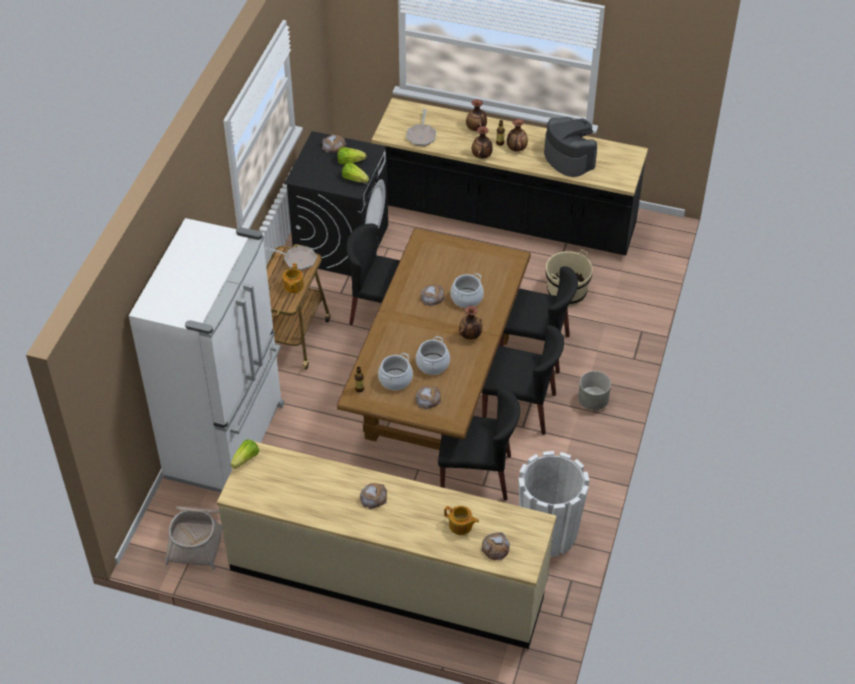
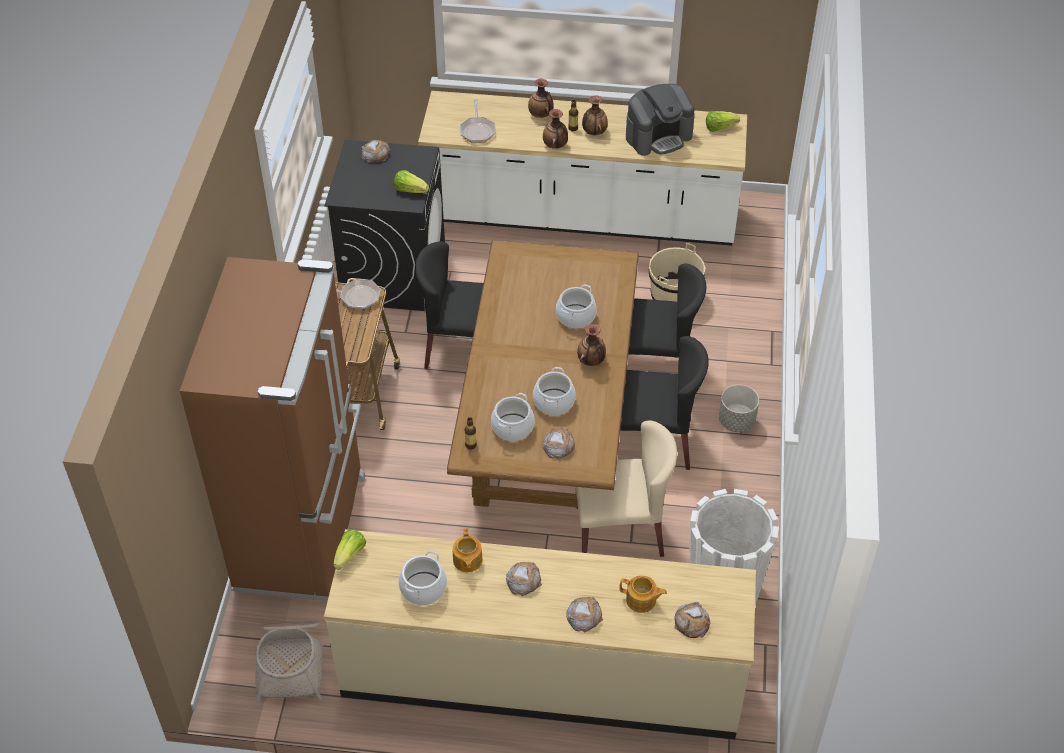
camera: 10 degrees left, 0 degrees up
(228, 440) = (304, 532): white fridge -> brown fridge
(293, 286) = (358, 329): teapot -> teapot (467, 561)
(295, 492) = (423, 588): none -> cooking pot
(350, 161) = (399, 170): lettuce -> lettuce (719, 127)
(432, 297) = (534, 320): bread -> bread (584, 615)
(477, 474) = (620, 530): black chair -> beige chair
(505, 217) = (581, 218): black counter -> white counter
(569, 158) = (658, 136): coffee machine -> coffee machine turned 105 degrees clockwise

